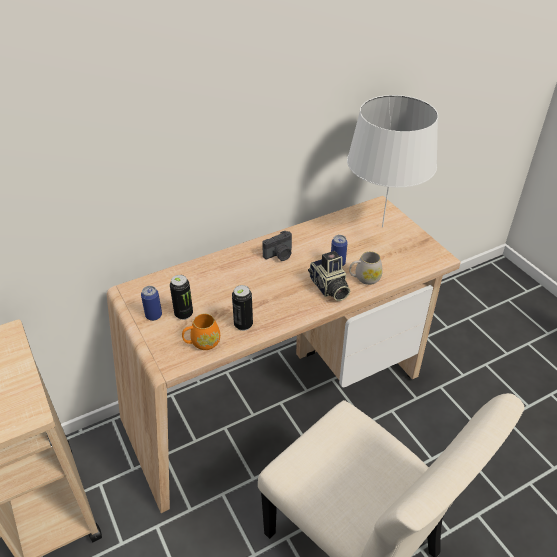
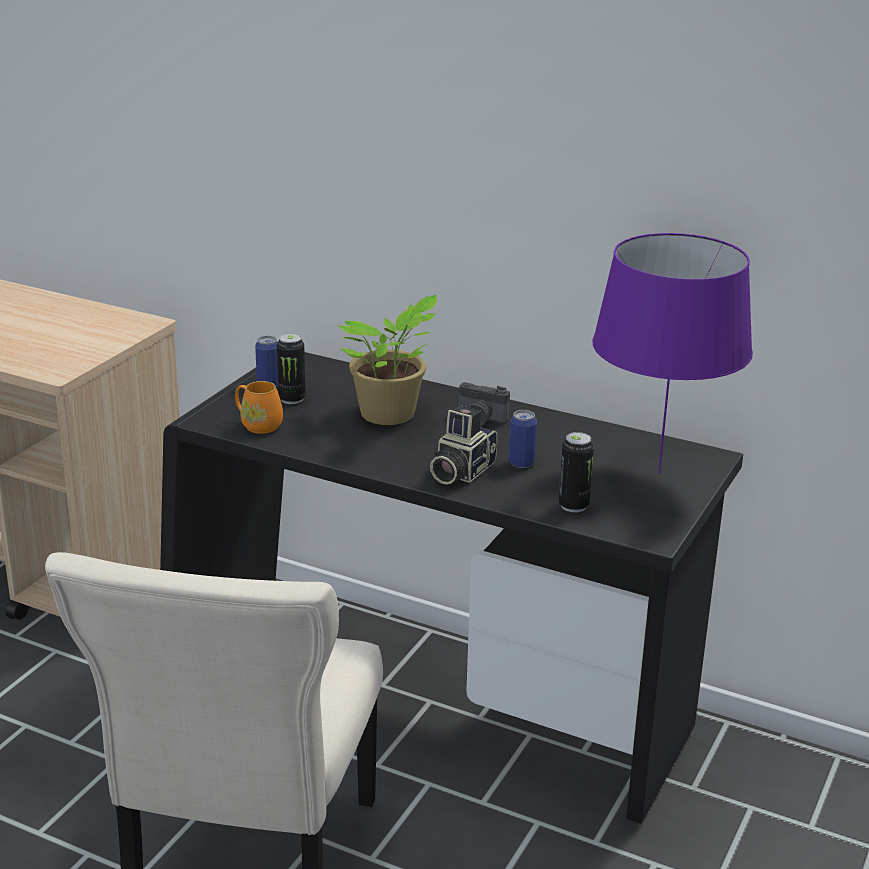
camera: 55 degrees right, 15 degrees down
(243, 284) = (390, 415): none -> potted plant
(243, 325) = (317, 438): can -> can (573, 506)
(278, 402) = (429, 698): beige desk -> black desk
(364, 278) = (516, 490): white mug -> none
(382, 226) = (658, 472): white table lamp -> purple table lamp

